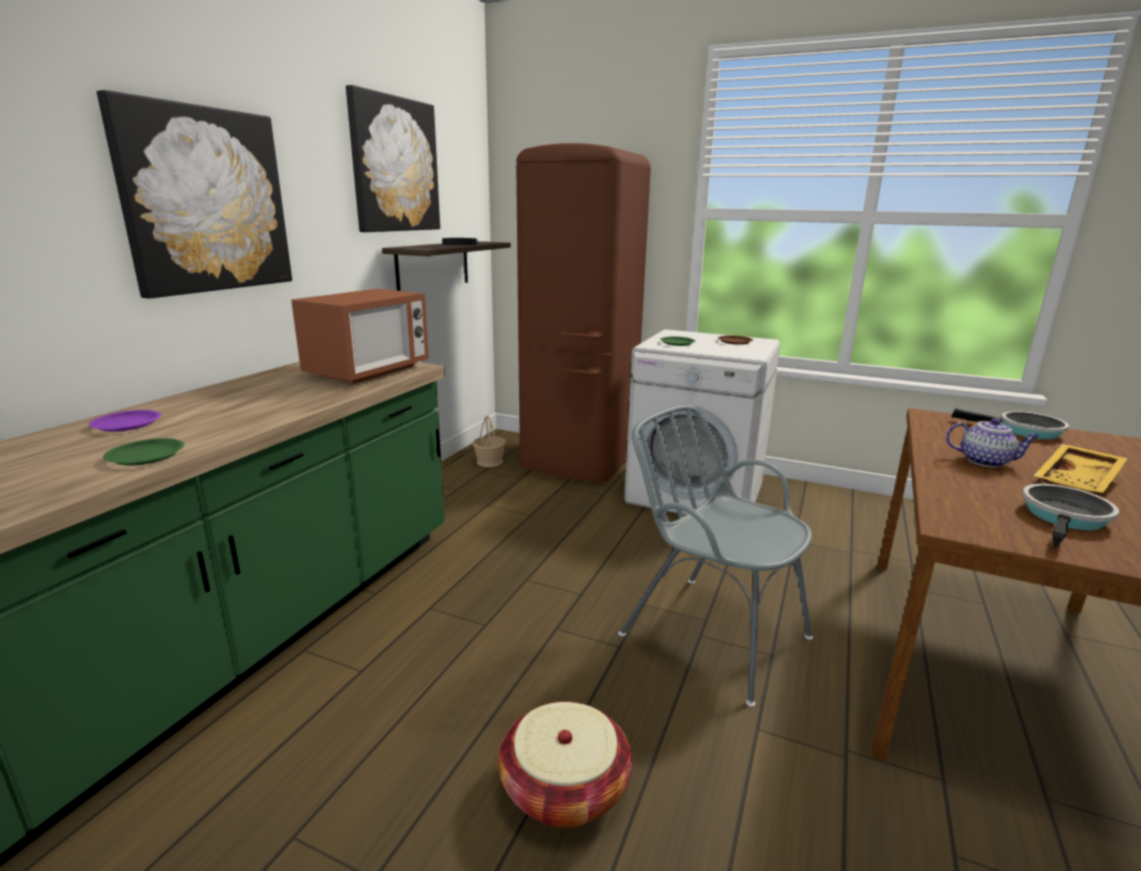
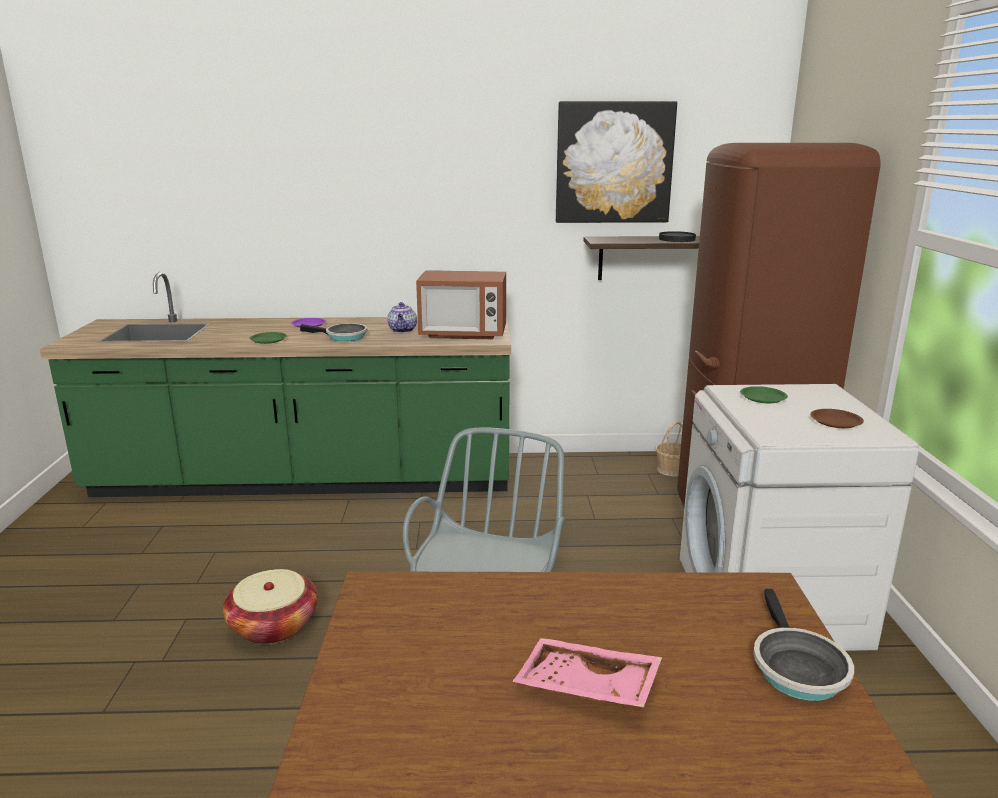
camera: 65 degrees right, 0 degrees up
(205, 201) = (412, 198): picture -> none
(986, 461) = (595, 619): teapot -> teapot (403, 330)
(1064, 518) = (436, 656): frying pan -> frying pan (343, 337)
(1079, 480) = (586, 688): yellow tray -> pink tray

